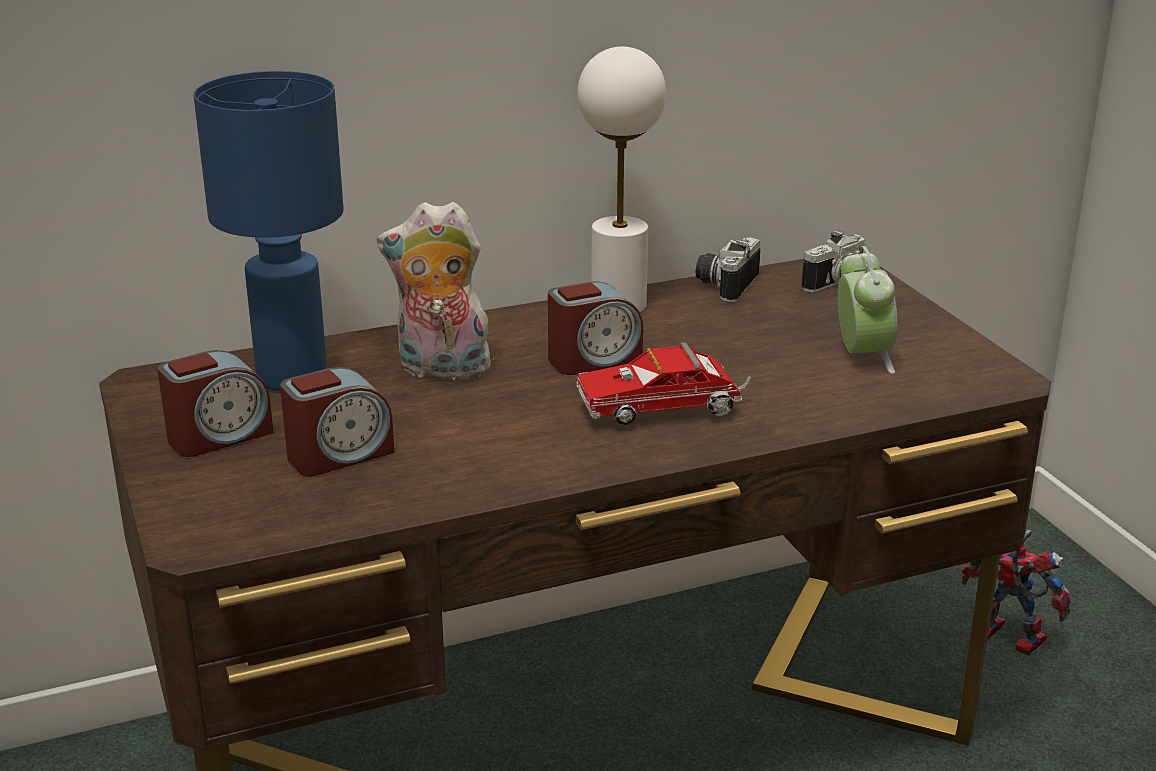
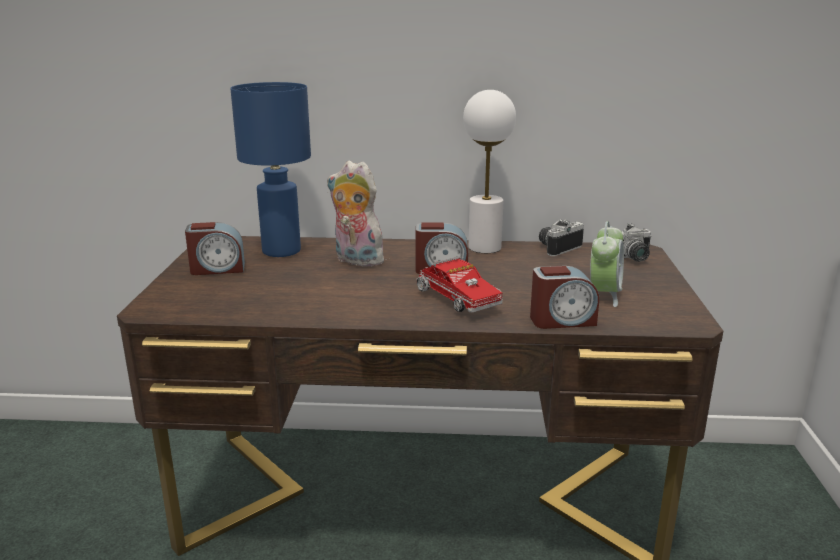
camera: 25 degrees right, 5 degrees down
(339, 455) = (261, 287): alarm clock -> alarm clock (562, 320)
(666, 409) = (454, 299): toy truck -> toy truck turned 135 degrees counterclockwise
(1001, 637) = (724, 516): toy robot -> none

